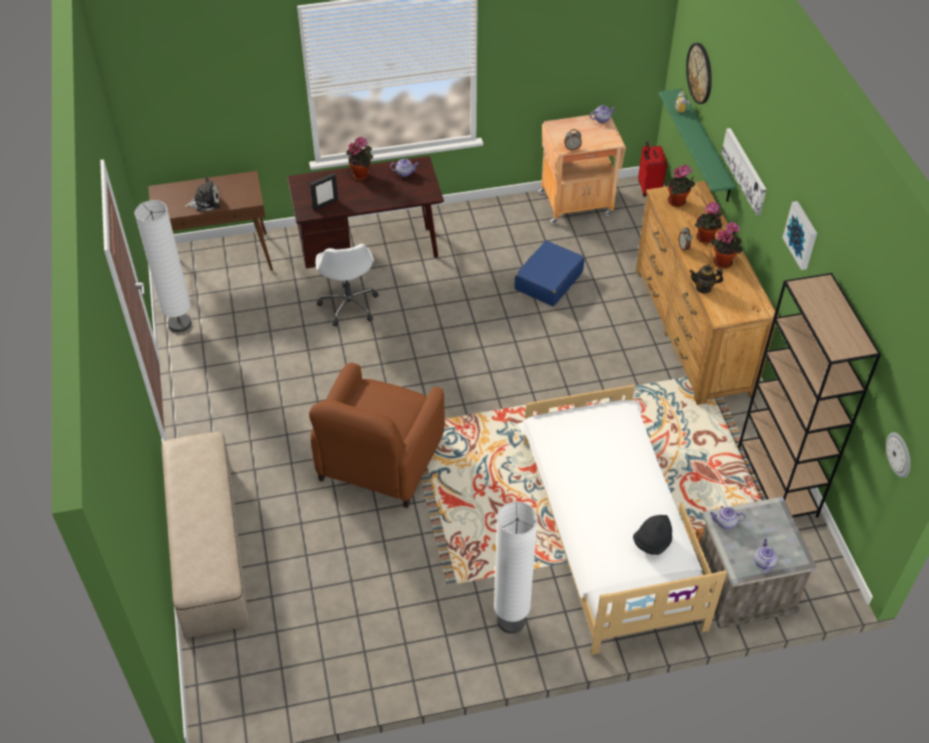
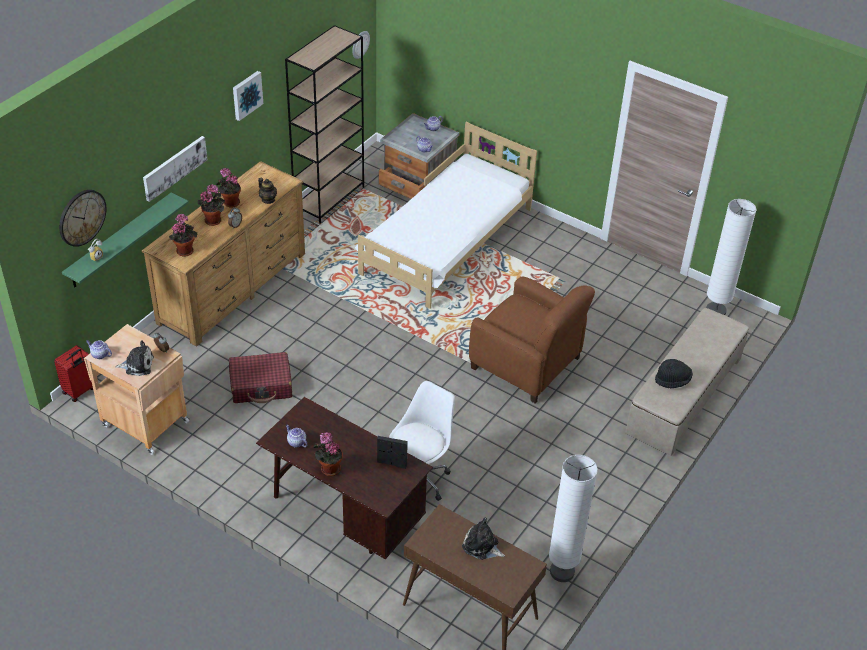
camera: 135 degrees left, 5 degrees down
(379, 460) = (526, 364): brown armchair -> brown armchair turned 60 degrees clockwise
(511, 621) = (552, 246): white floor lamp -> white floor lamp (715, 311)
(548, 281) = (261, 385): blue suitcase -> red suitcase
(569, 130) = (137, 365): none -> plush toy
(652, 542) = (461, 181): black hat -> black hat (672, 380)

